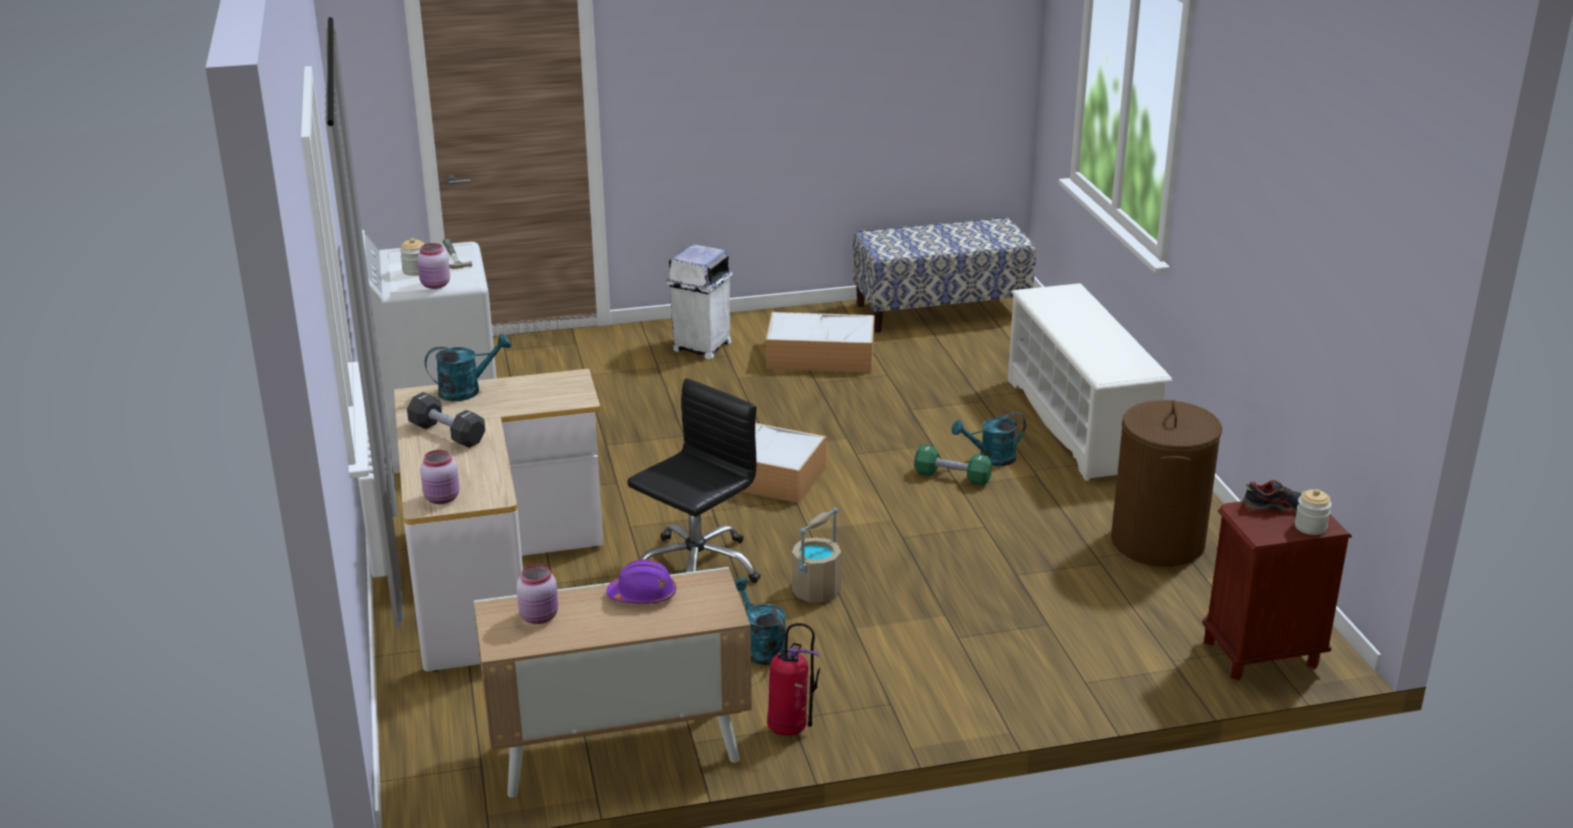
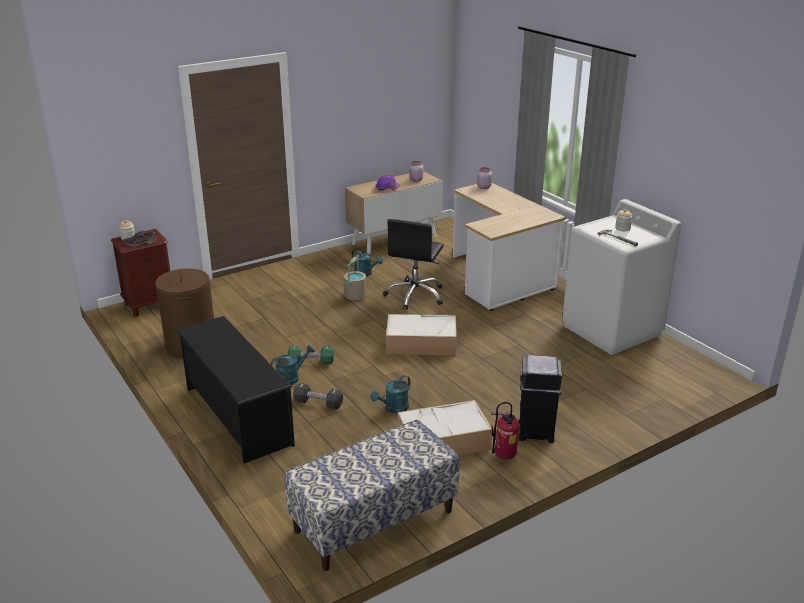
camera: 160 degrees right, 0 degrees up
(435, 285) = (598, 223): pink jar -> none
(447, 433) = (514, 205): black dumbbell -> black dumbbell (318, 403)
(467, 390) = (532, 220): turquoise watering can -> turquoise watering can (393, 408)
(701, 347) = (536, 431): white trash can -> black trash can
(790, 728) = (339, 254): fire extinguisher -> fire extinguisher (504, 456)
(1079, 424) = (237, 416): white shoe rack -> black shoe rack

